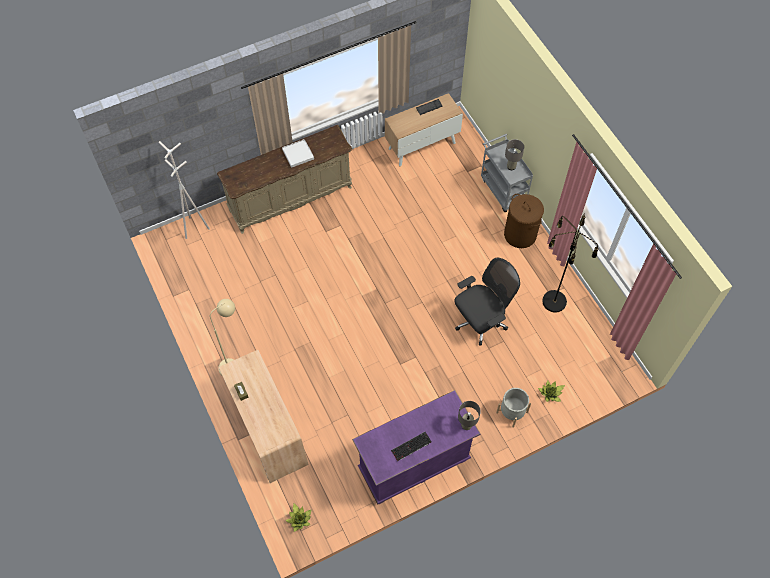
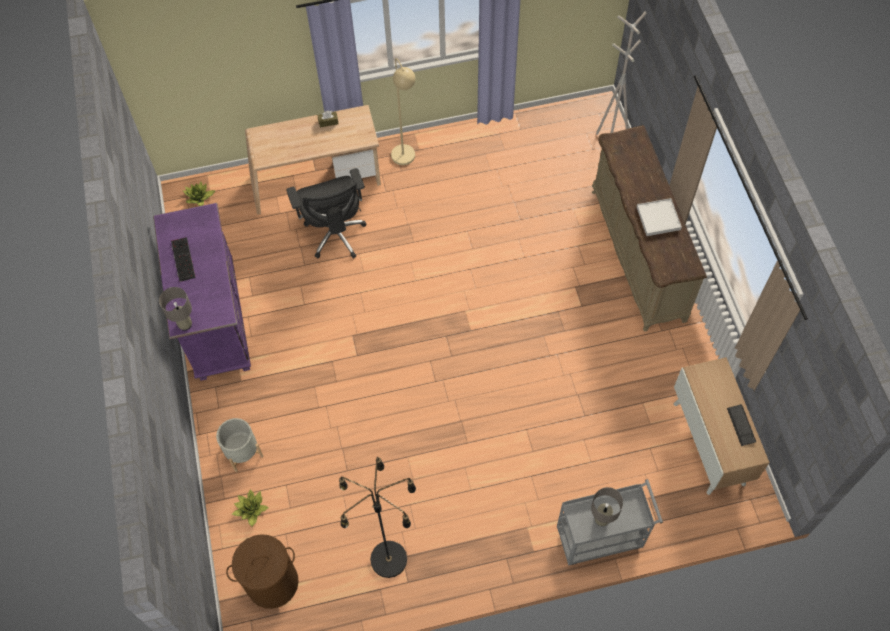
camera: 105 degrees right, 0 degrees up
(481, 322) = (383, 449): office chair -> office chair (334, 233)
(520, 234) = (515, 545): brown laundry basket -> brown laundry basket (272, 583)

